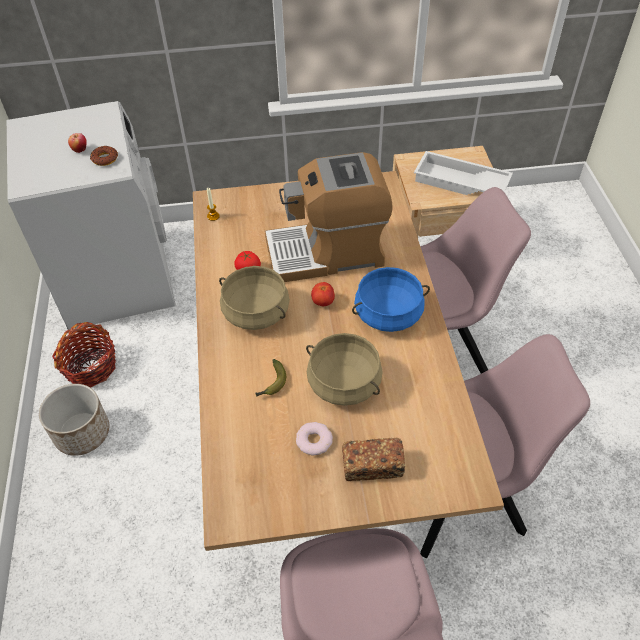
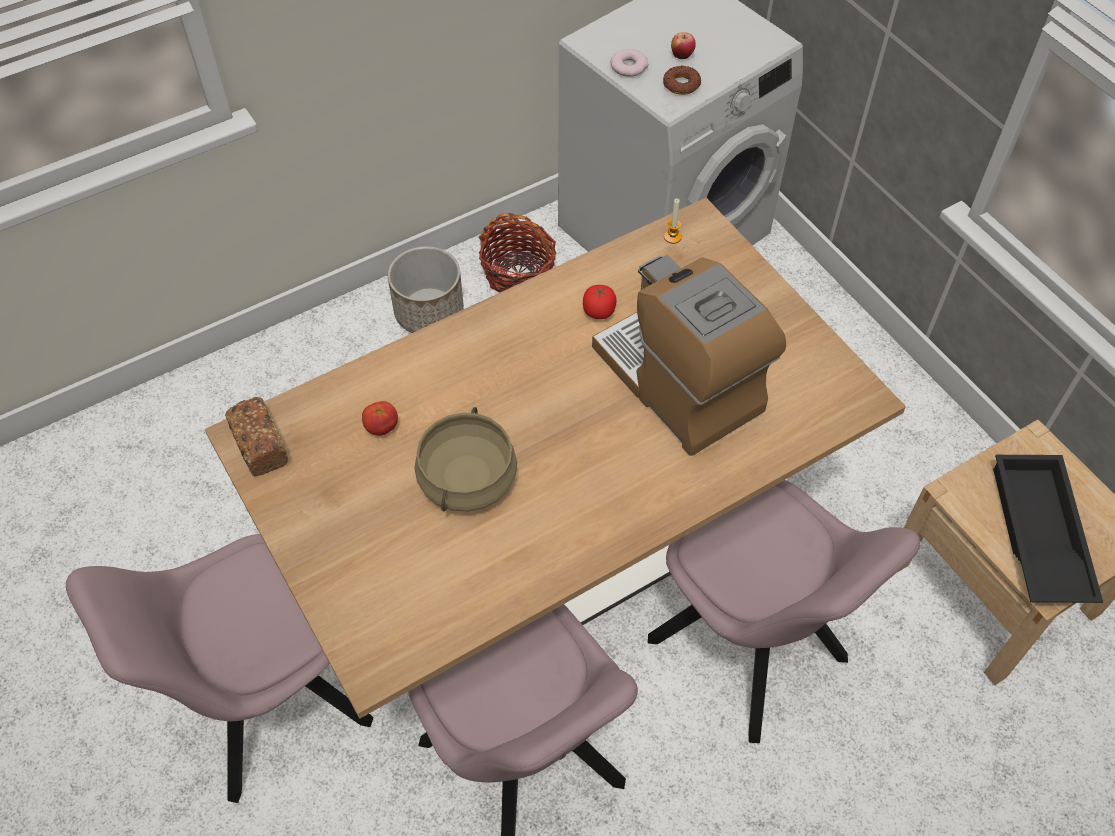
camera: 65 degrees right, 5 degrees up
(255, 312) = (533, 346): beige cooking pot -> none
(272, 383) = (433, 406): banana -> none
(314, 440) = (370, 478): donut -> donut (629, 66)
(323, 302) = (588, 410): tomato -> tomato (382, 427)
(372, 466) = (358, 550): bread -> bread (259, 445)
(388, 314) = (604, 490): blue cooking pot -> none
(460, 183) = (1036, 534): white tray -> black tray

